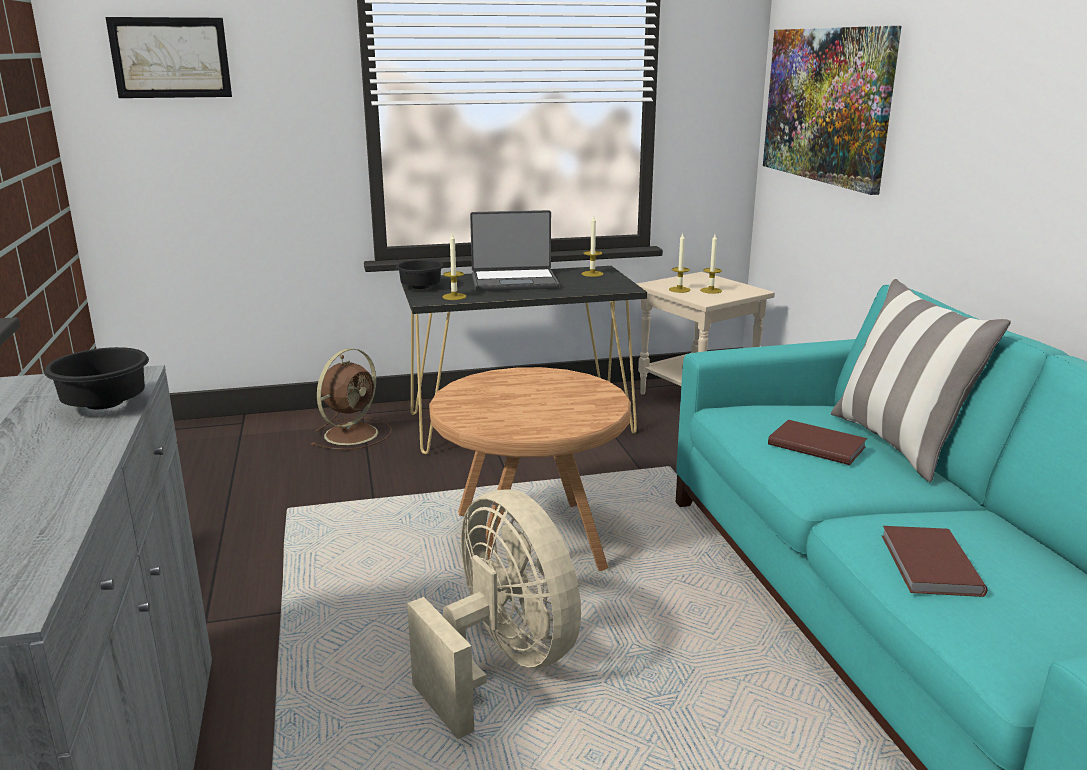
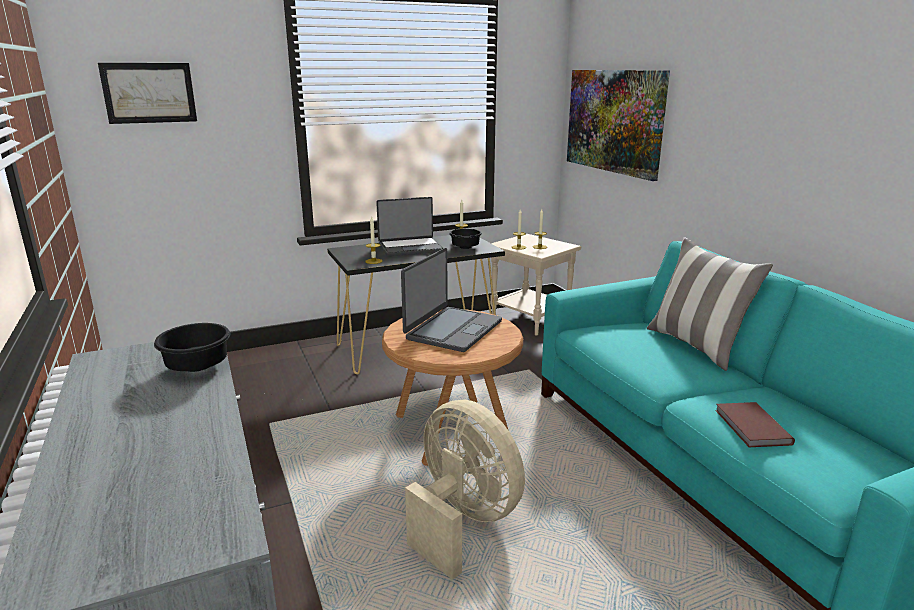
camera: 10 degrees left, 0 degrees up
(353, 433) = (298, 363): brown fan -> none
(421, 288) = (346, 255): black bowl -> black bowl (466, 248)
(533, 395) = (452, 330): none -> laptop
(816, 445) = (648, 351): brown book -> none

